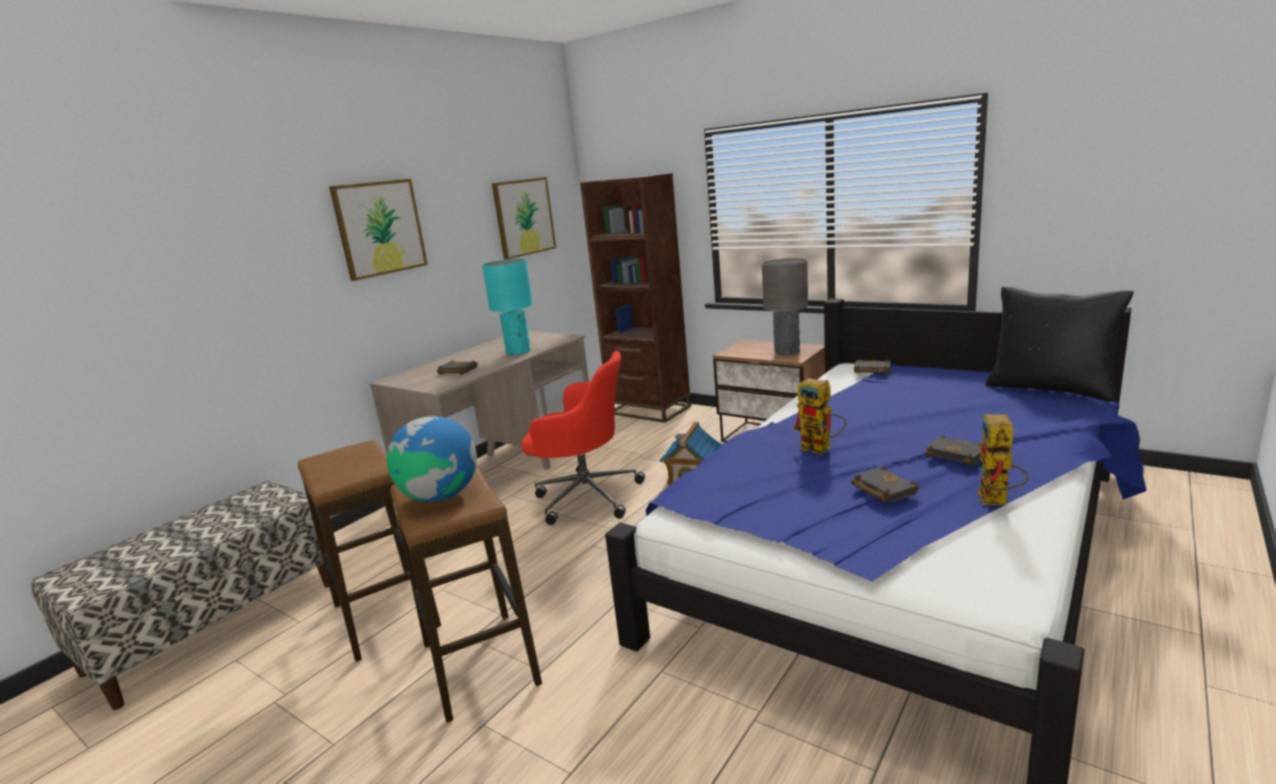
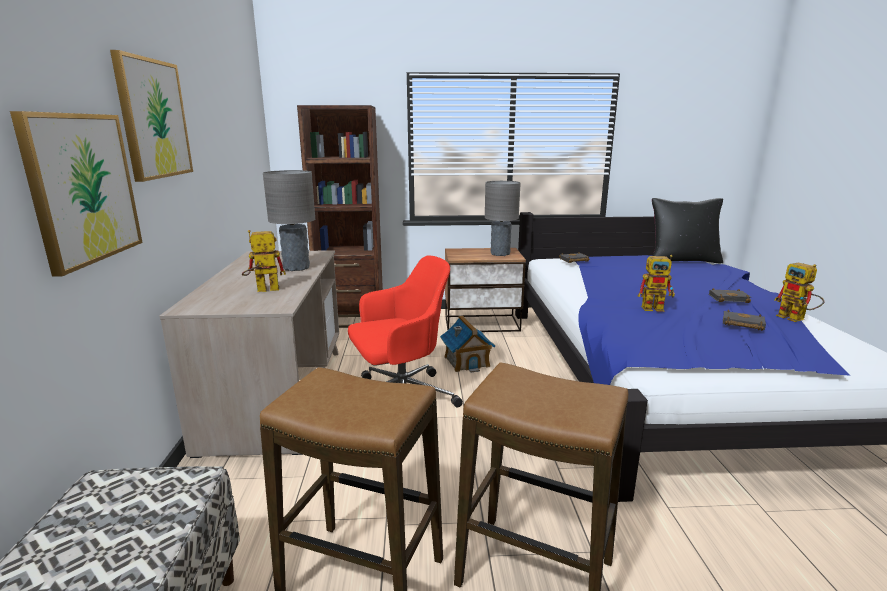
camera: 40 degrees left, 0 degrees up
(440, 496) = (546, 397): globe -> none
(456, 371) = (262, 290): black book -> toy robot
(518, 352) = (297, 268): turquoise table lamp -> grey table lamp
(524, 217) = (240, 134): picture -> picture (83, 188)

